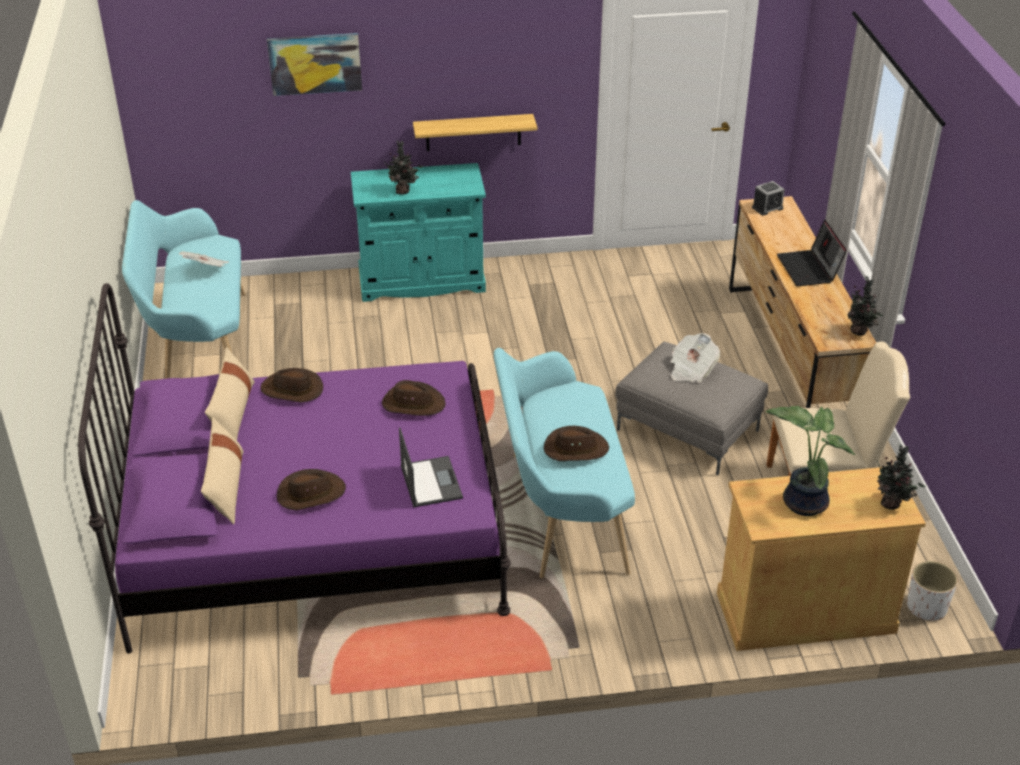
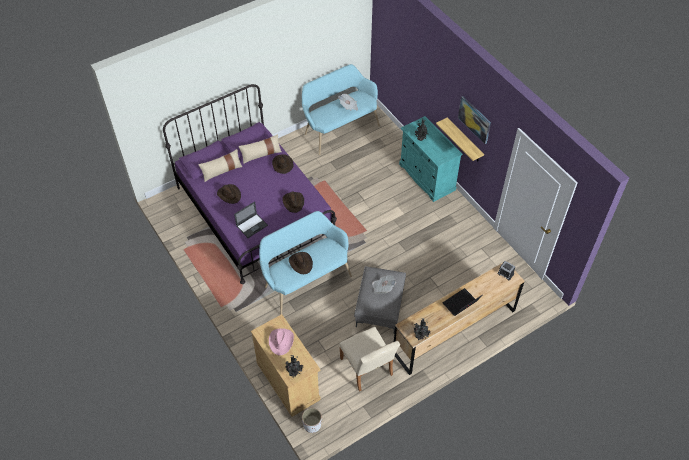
camera: 65 degrees right, 15 degrees up
(315, 63) = (423, 66): picture -> picture (474, 119)
(803, 501) = (281, 341): potted plant -> pink hat

